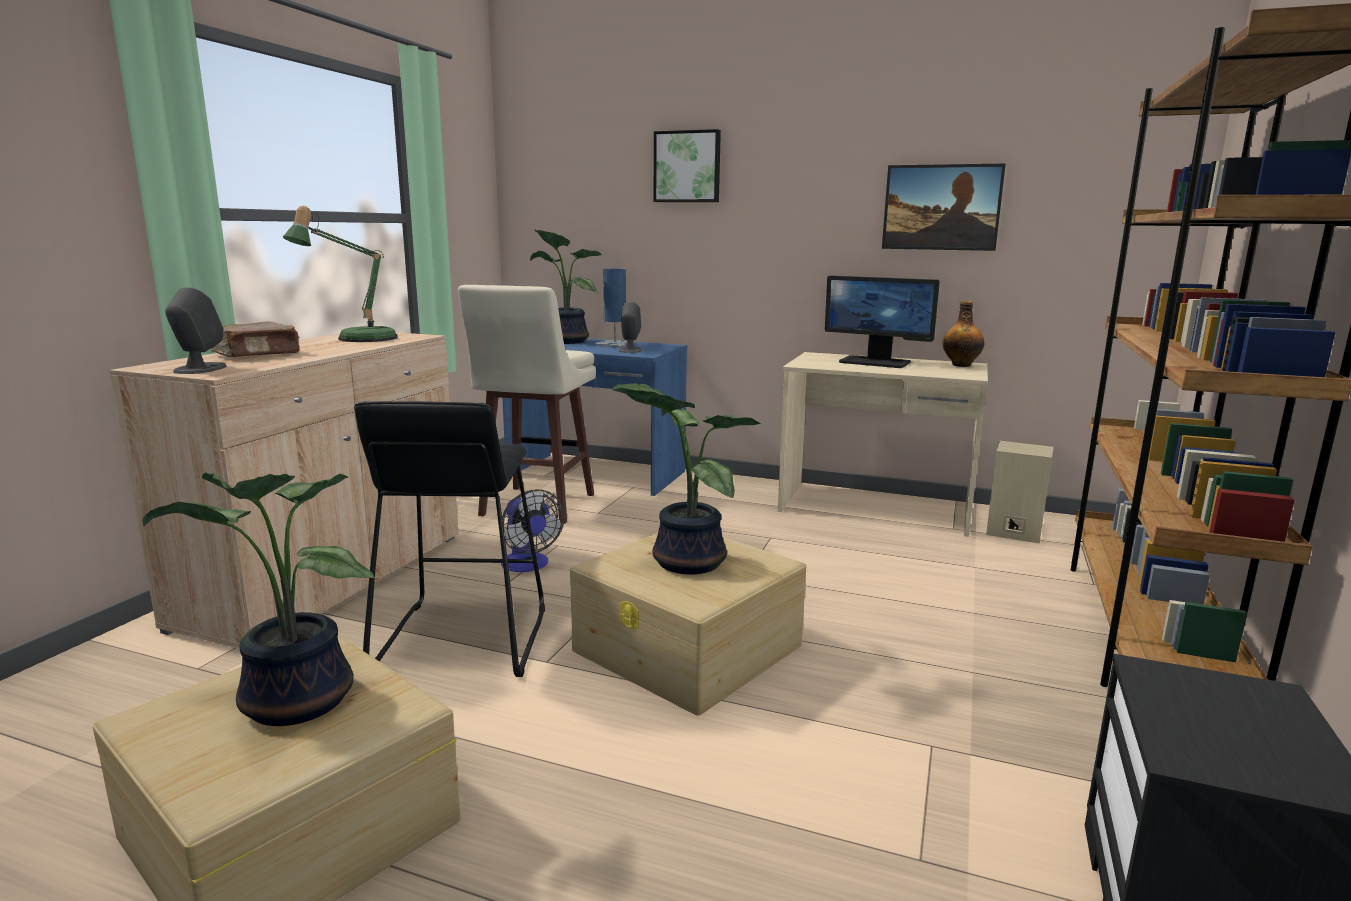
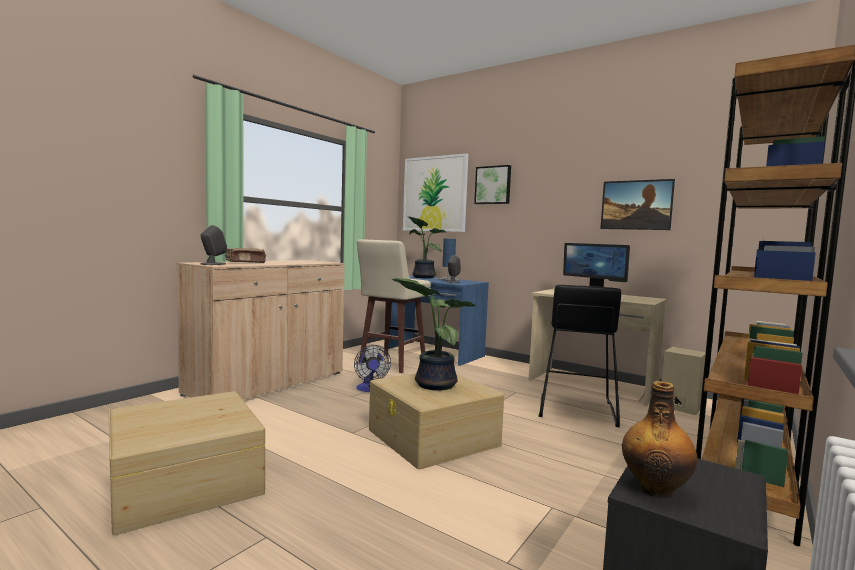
camera: 15 degrees right, 10 degrees down
(291, 704) = (193, 414): potted plant -> none
(358, 339) = (300, 261): table lamp -> none
(461, 639) = (315, 417): black stool -> black stool (575, 409)
(573, 181) = (435, 194): none -> picture
(961, 365) = (647, 298): bottle -> bottle (655, 489)

